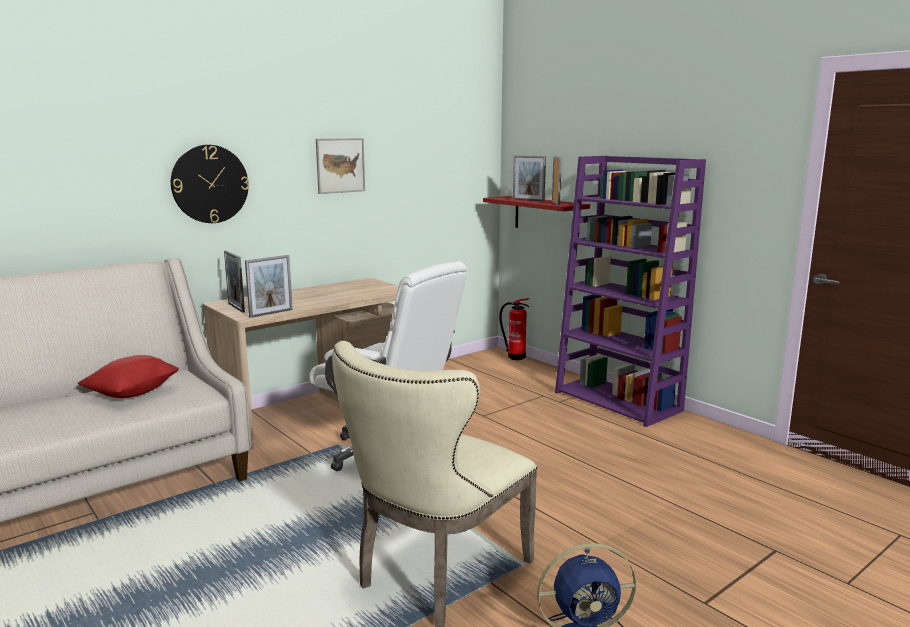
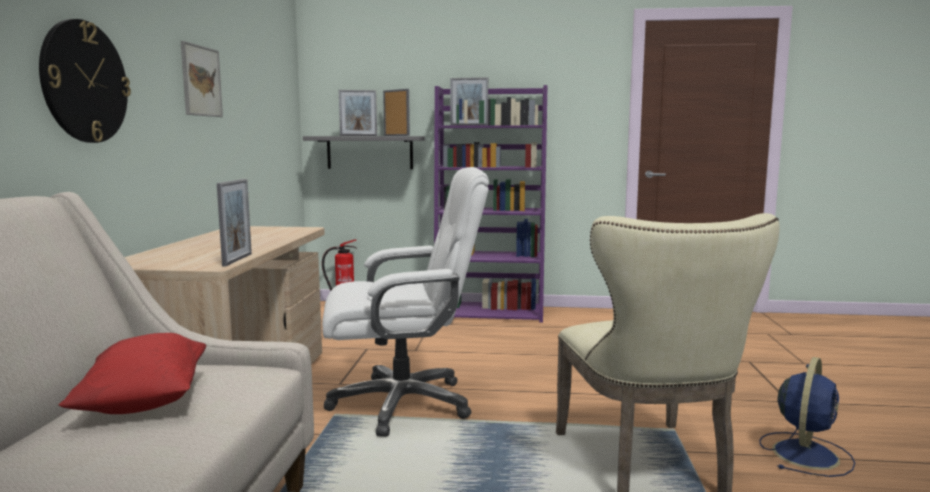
camera: 45 degrees left, 5 degrees down
(236, 307) = (164, 263): picture frame -> picture frame (469, 125)
(546, 215) = (370, 152): red shelf -> grey shelf

